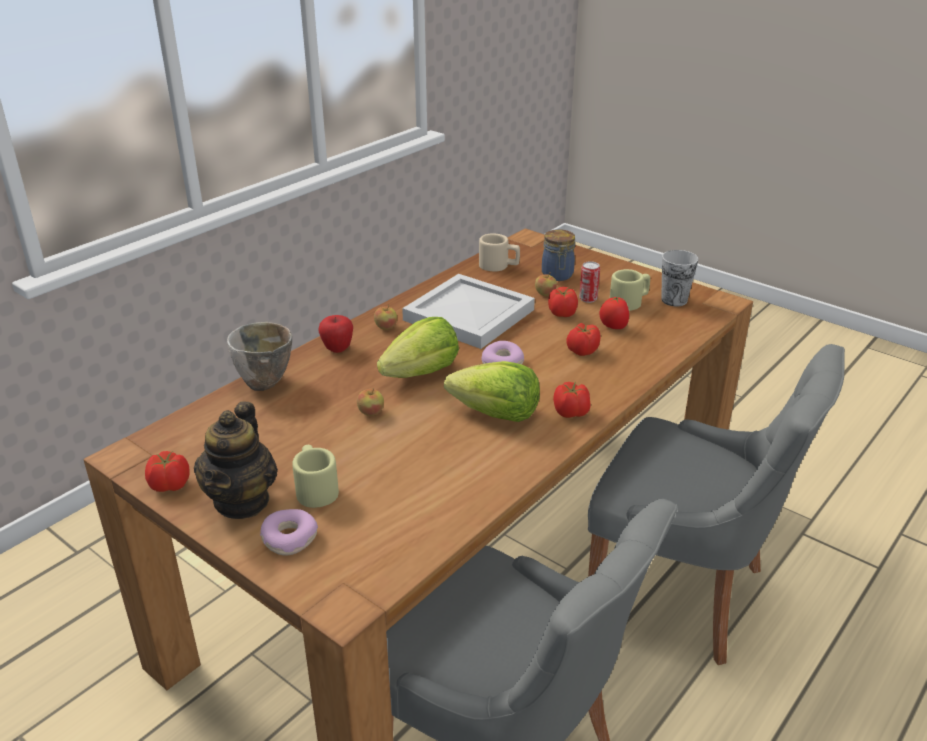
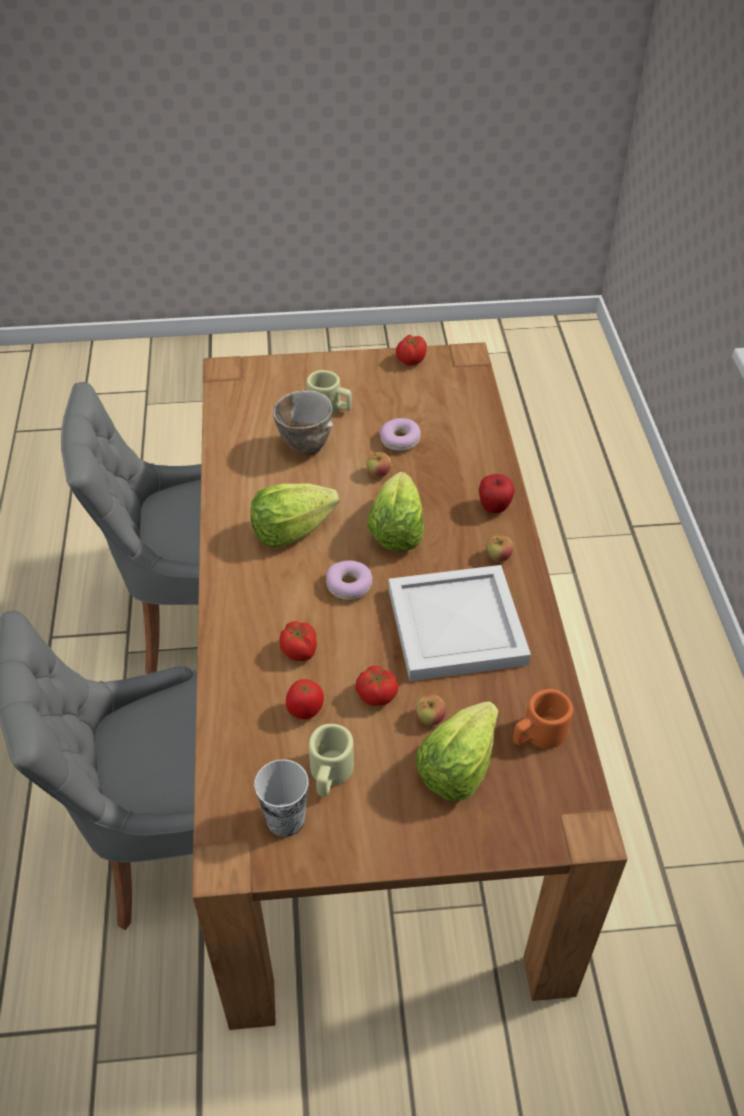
camera: 135 degrees right, 15 degrees up
(242, 501) = (358, 378): teapot -> none
(265, 385) = (484, 445): bowl -> bowl (304, 447)
(289, 538) = (301, 378): donut -> donut (400, 440)
(499, 266) = (538, 734): beige mug -> orange mug
(557, 276) = (457, 767): jar -> lettuce
(571, 413) = (236, 570): tomato -> none
(588, 299) = (378, 744): can -> none

